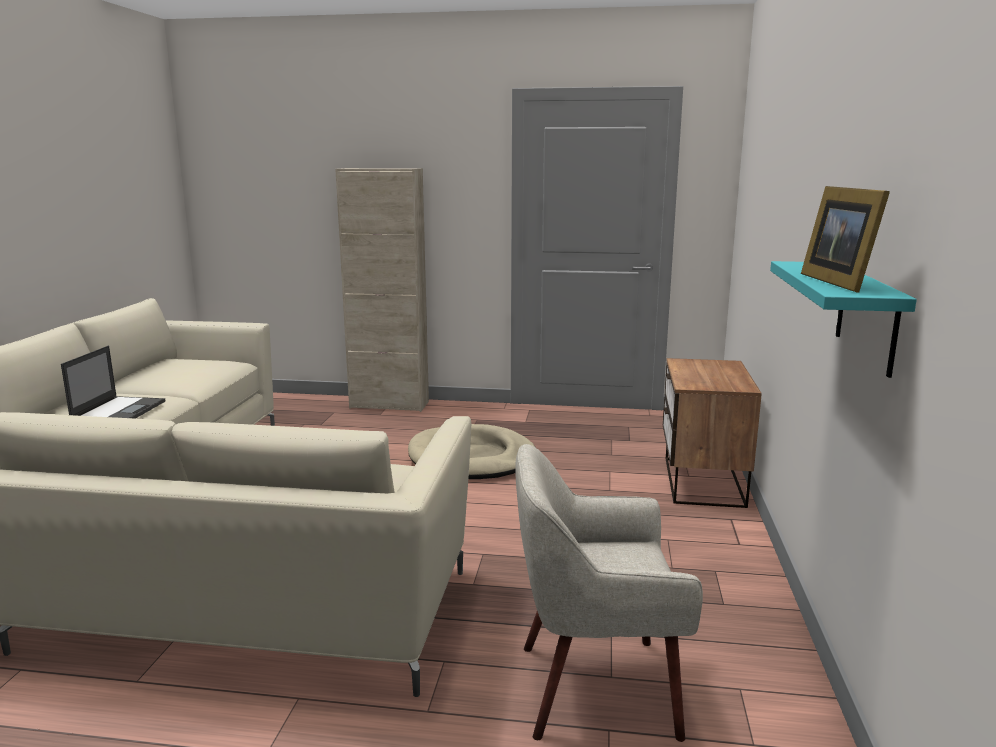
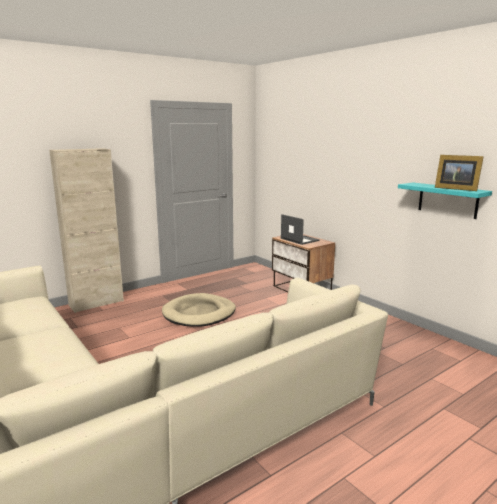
camera: 45 degrees left, 0 degrees up
(119, 411) = (50, 346): laptop -> laptop (299, 239)
(594, 688) = (405, 370): beige armchair -> none

